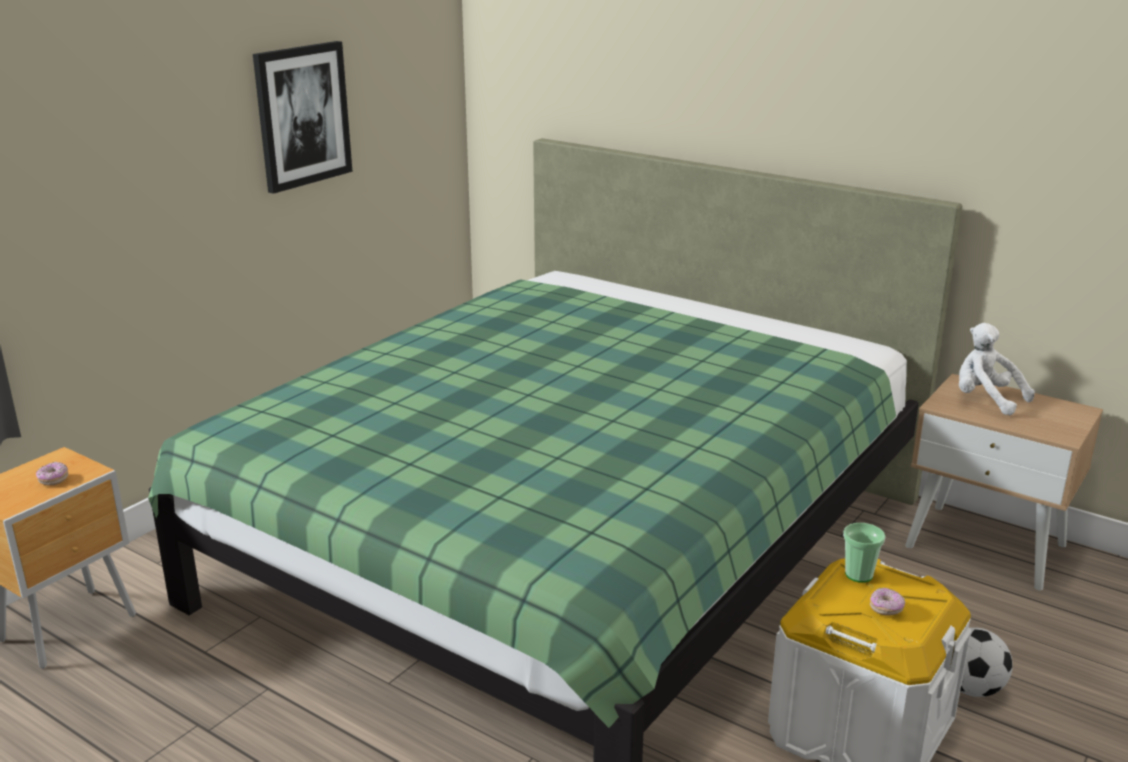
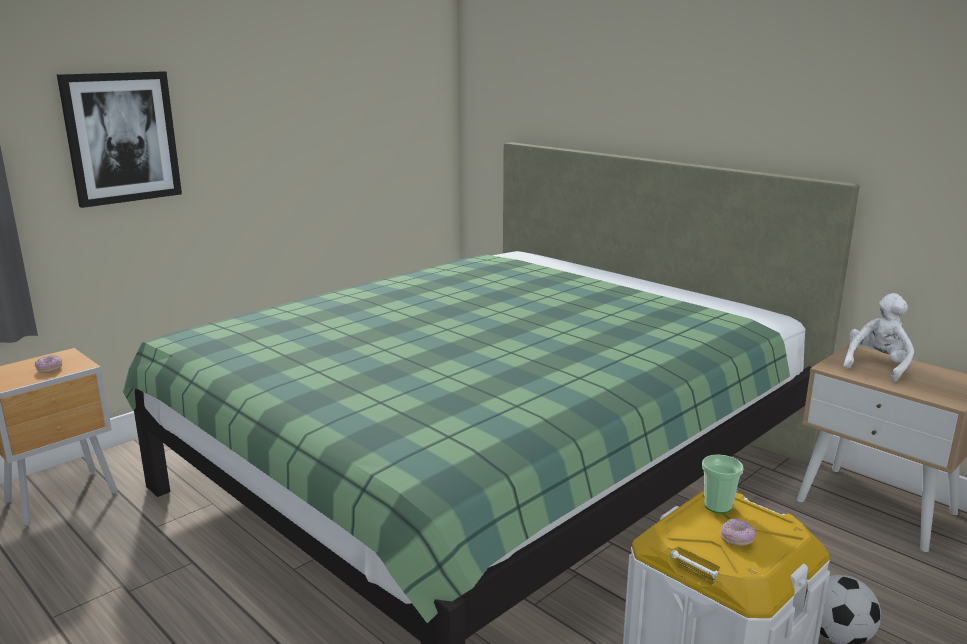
camera: 10 degrees right, 5 degrees down
(302, 115) = (310, 109): picture -> picture (121, 137)
(985, 399) = (877, 366): white plush toy -> white plush toy turned 75 degrees clockwise

